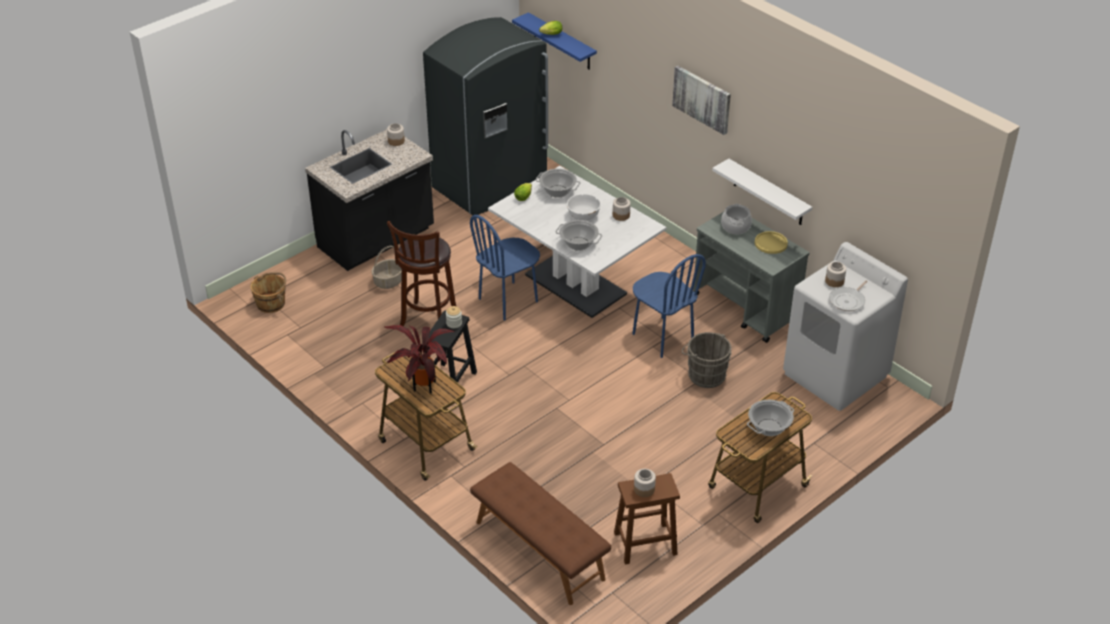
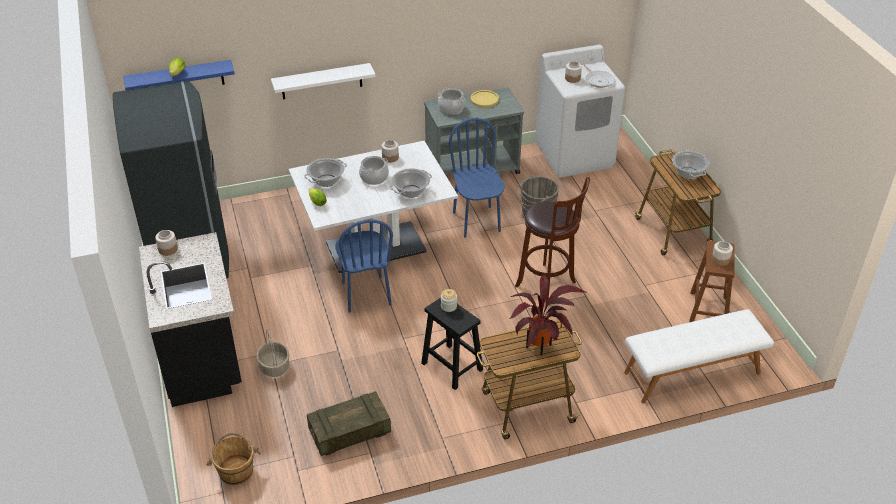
camera: 65 degrees left, 0 degrees up
(341, 348) = (349, 432): none -> crate
(428, 322) = (356, 356): brown stool -> brown stool (548, 286)
(539, 550) = (692, 373): brown bench -> white bench
(583, 216) = (374, 177): white bowl -> cooking pot
(662, 337) = (477, 222): blue chair -> blue chair turned 90 degrees counterclockwise
(702, 99) = (372, 27): picture -> none
(768, 193) = (457, 66): white shelf -> white shelf (321, 81)

